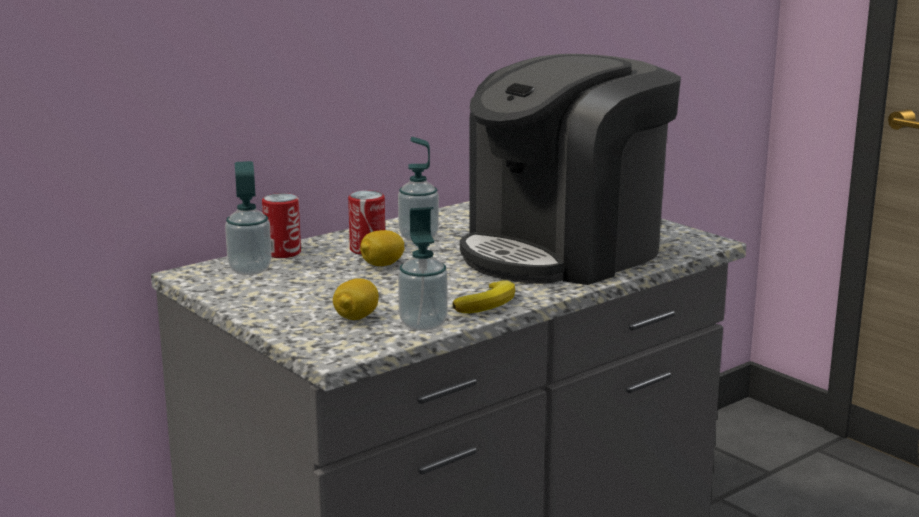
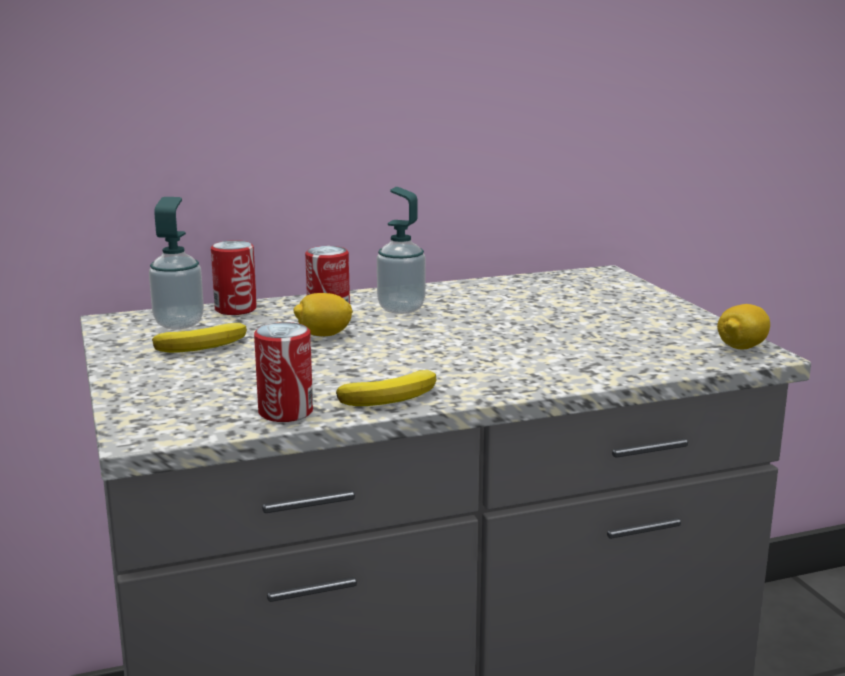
camera: 20 degrees right, 0 degrees up
(296, 284) = (206, 345): none -> banana
(356, 318) = (219, 393): lemon -> lemon (741, 348)
(423, 324) = (285, 412): soap dispenser -> can
(564, 251) = (555, 344): coffee machine -> none

